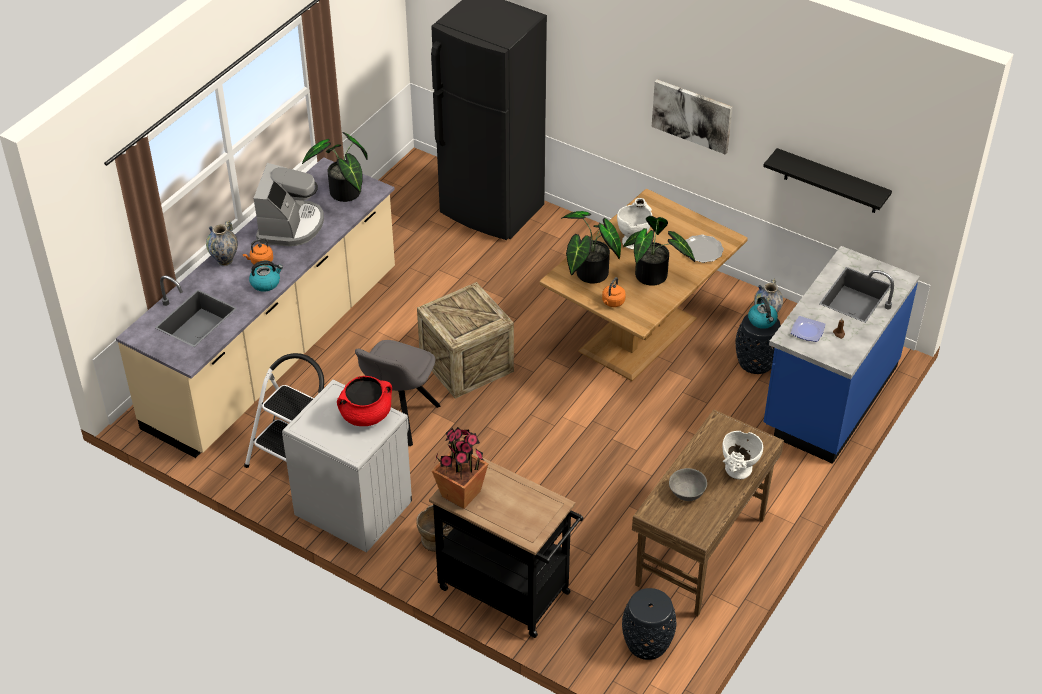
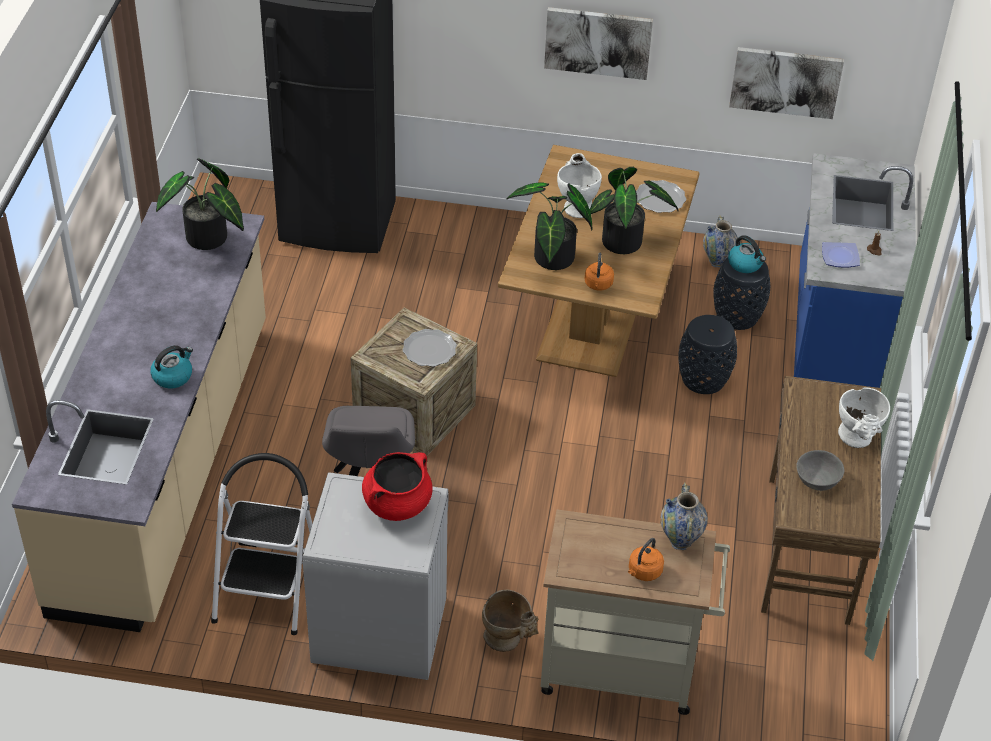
camera: 25 degrees left, 0 degrees up
(224, 261) = (101, 363): vase -> vase (680, 541)
(260, 261) = (149, 351): orange kettle -> orange kettle (643, 572)
(290, 226) = (161, 296): coffee machine -> none
(461, 493) = (578, 564): potted plant -> none
(475, 318) = (429, 350): none -> plate
(507, 592) = (623, 671): black cart -> beige cart
(647, 643) = (814, 676): black stool -> black stool (703, 379)
(831, 182) = (785, 81): black shelf -> picture

